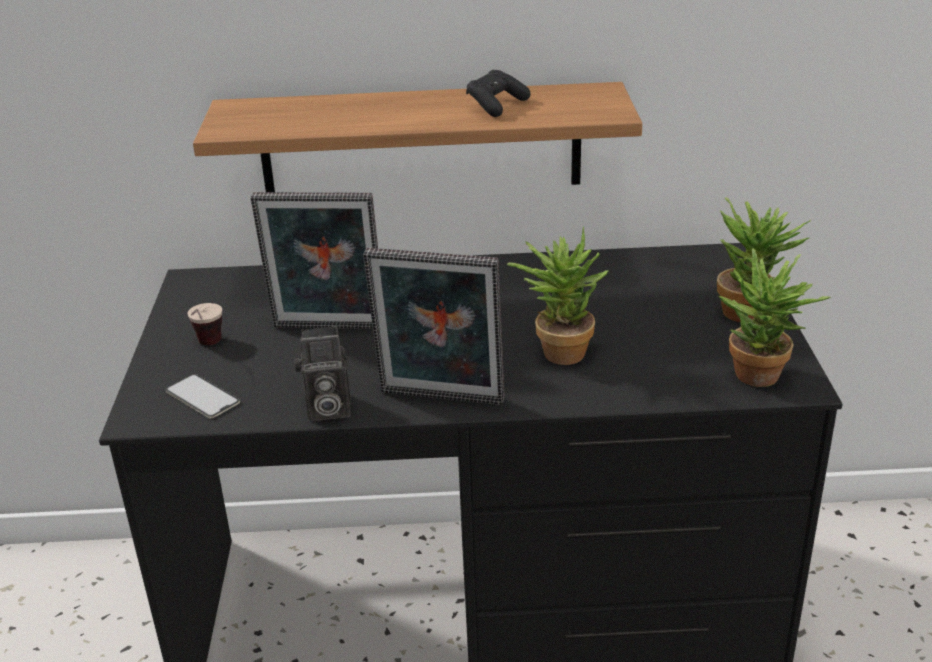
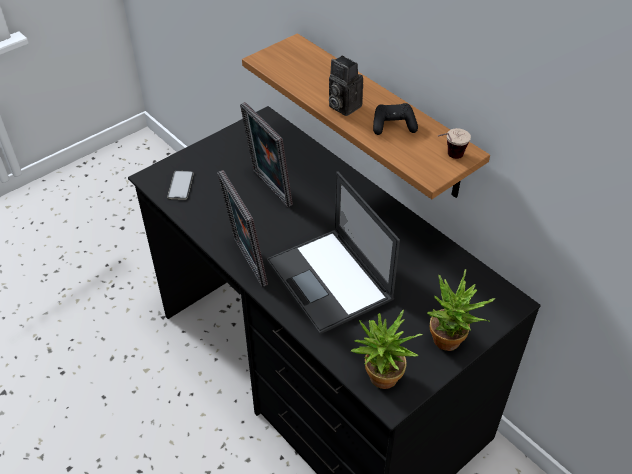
camera: 50 degrees right, 15 degrees up
(207, 347) = (217, 161): cup -> cup (448, 158)
(326, 410) = (204, 229): camera -> camera (342, 106)
(558, 350) = (330, 281): potted plant -> laptop

